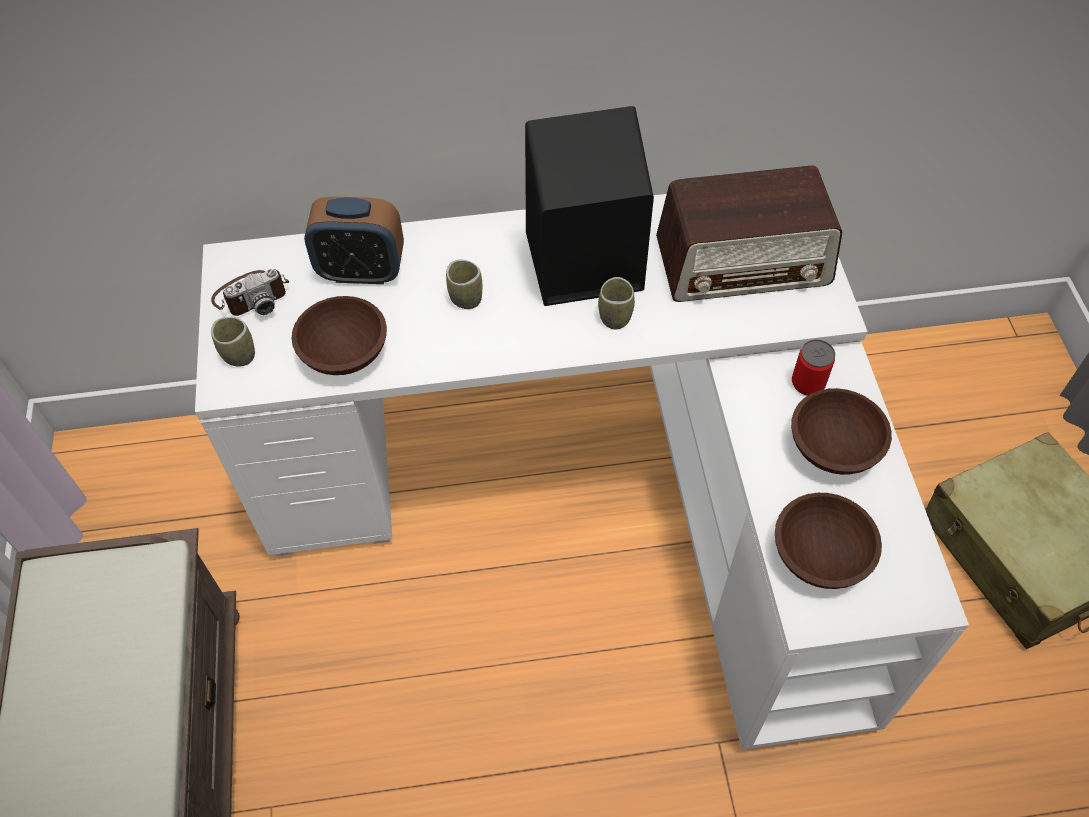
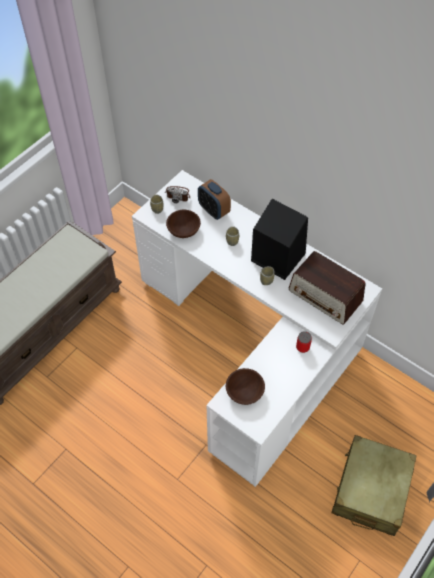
camera: 45 degrees right, 0 degrees up
(835, 446) = (287, 370): brown bowl -> none

